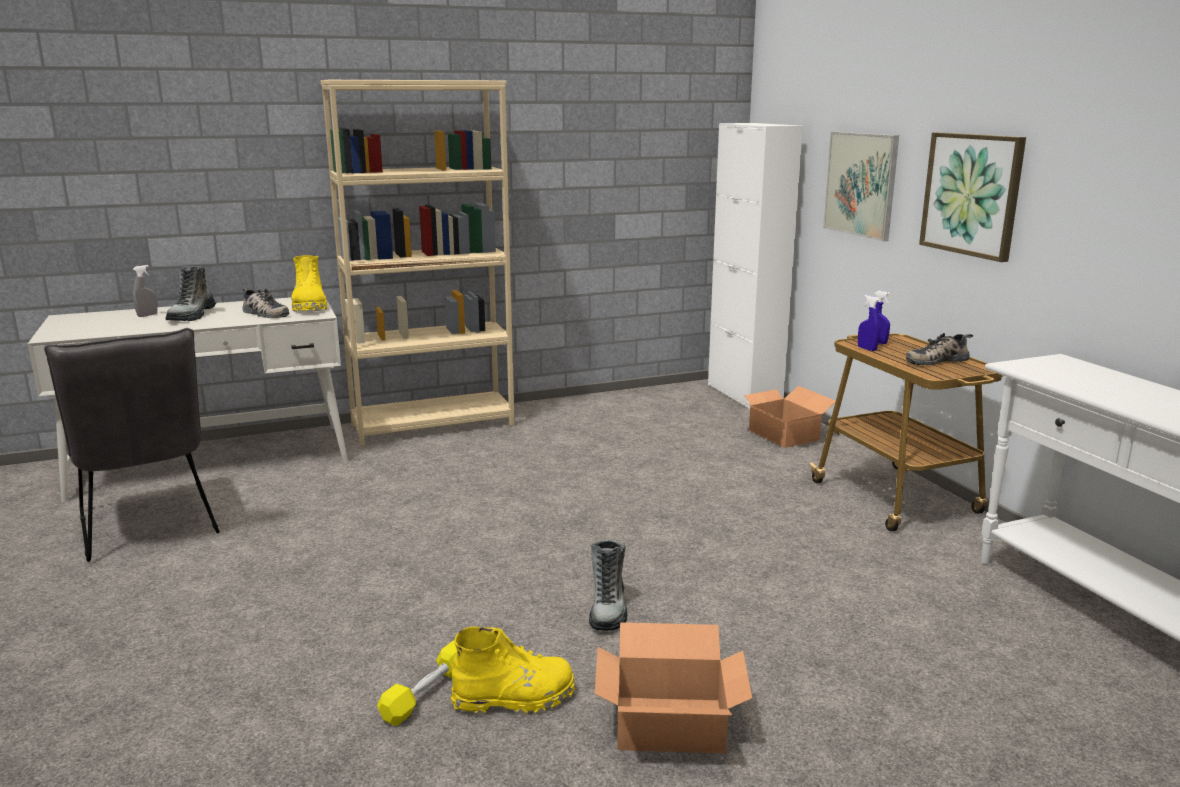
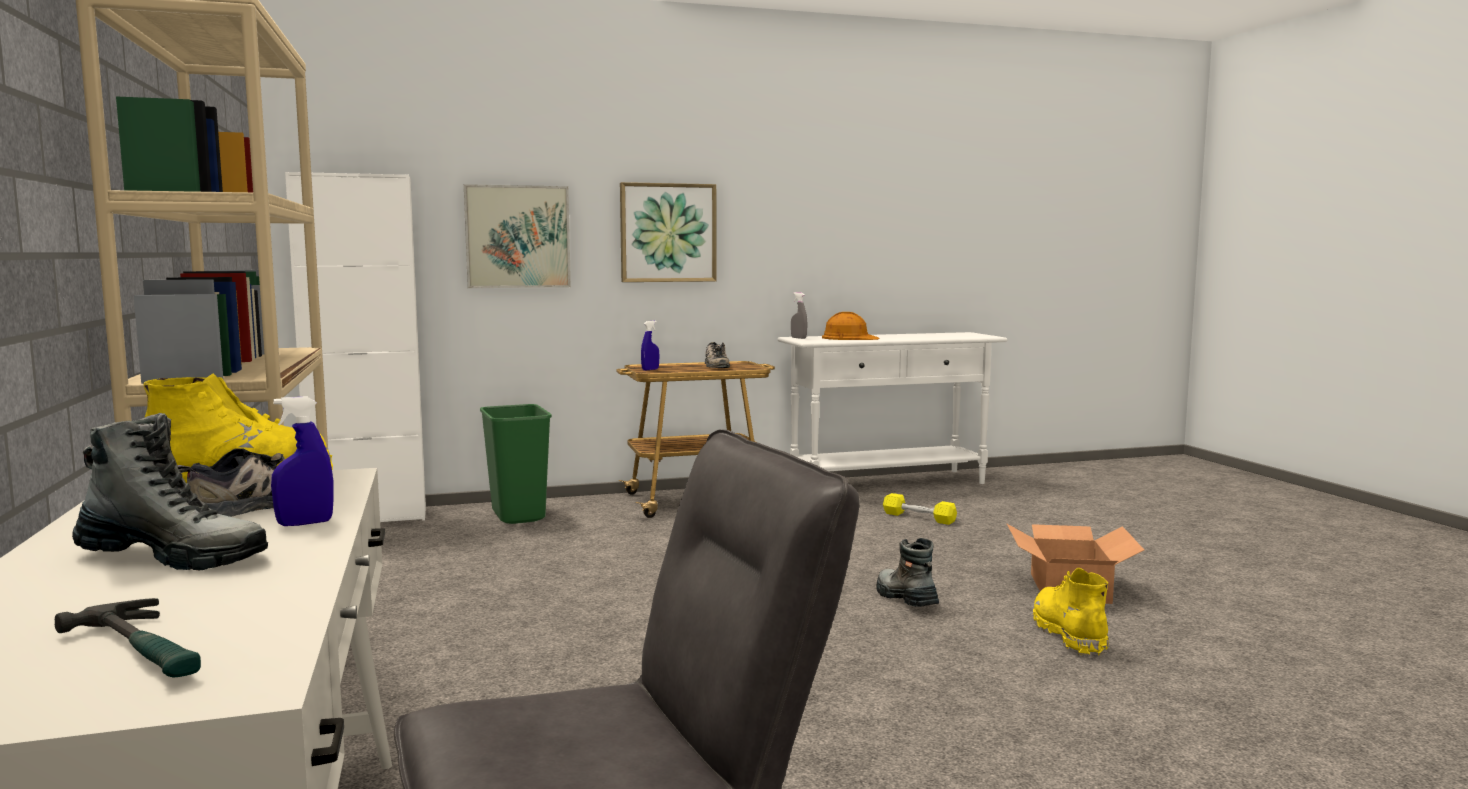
camera: 85 degrees left, 10 degrees down
(92, 327) = (144, 650): none -> hammer
(147, 315) = (65, 604): grey spray bottle -> grey spray bottle (798, 338)
(427, 693) = (1083, 669): yellow dumbbell -> yellow dumbbell (919, 518)
(608, 609) = (905, 599): boot -> boot turned 120 degrees counterclockwise
(783, 434) = (517, 515): cardboard box -> green trash can
(867, 349) = (669, 371): blue spray bottle -> blue spray bottle (305, 523)
(1097, 382) = (849, 338): none -> orange hard hat

